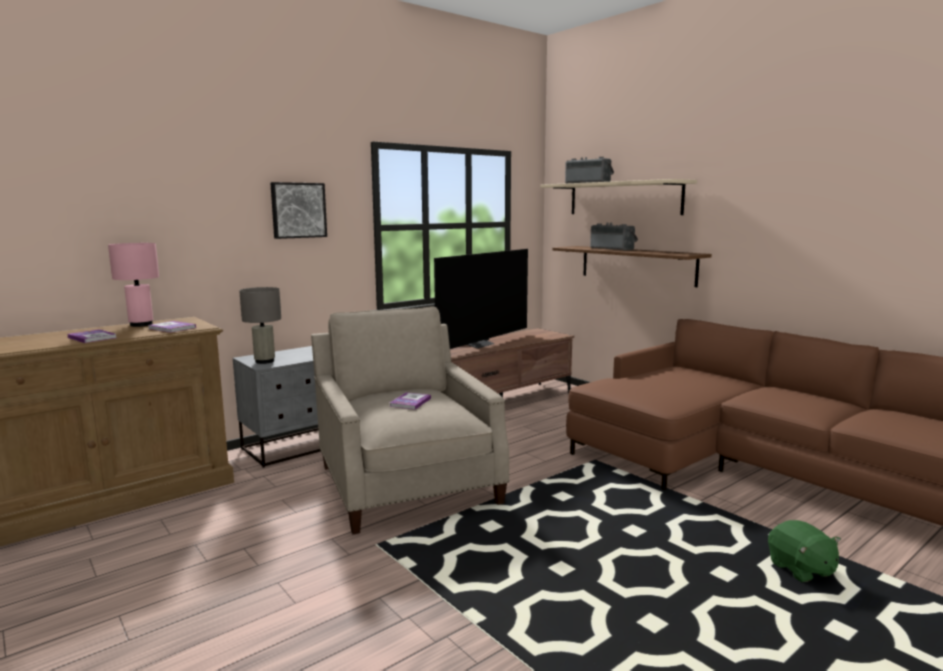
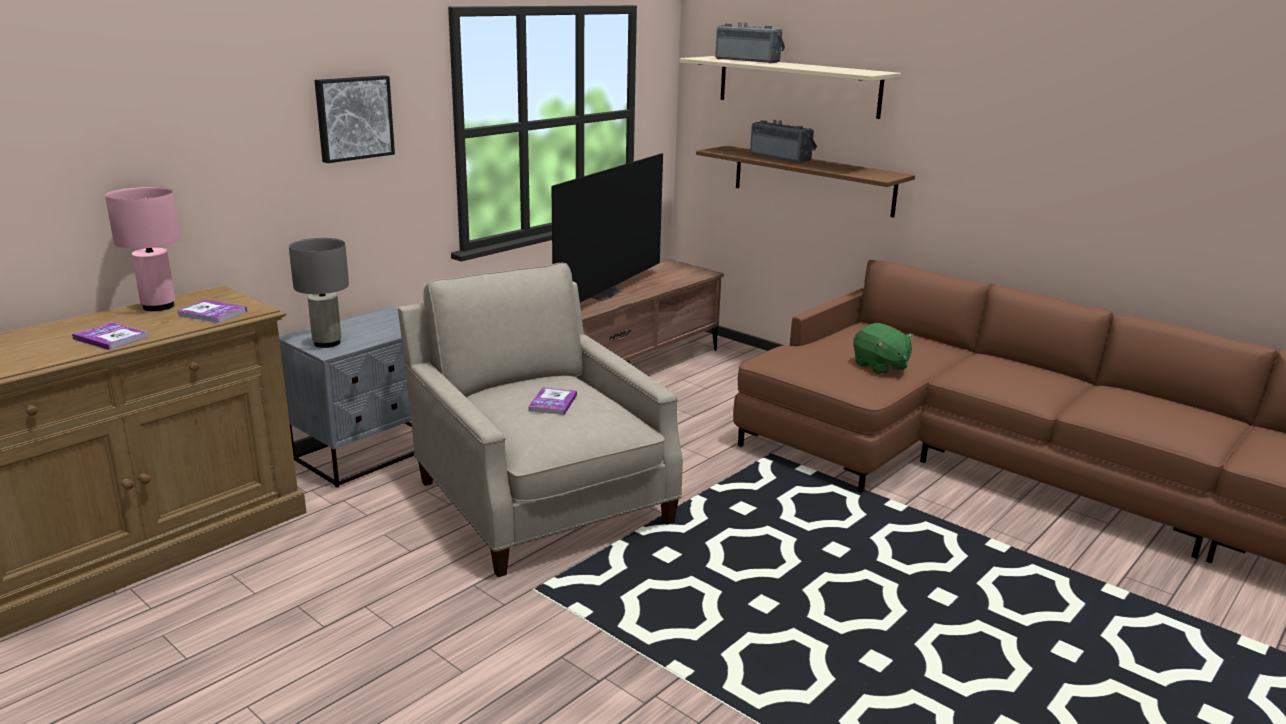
camera: 10 degrees left, 10 degrees up
(800, 569) = (1022, 585): green plush toy -> green plush toy (880, 366)

